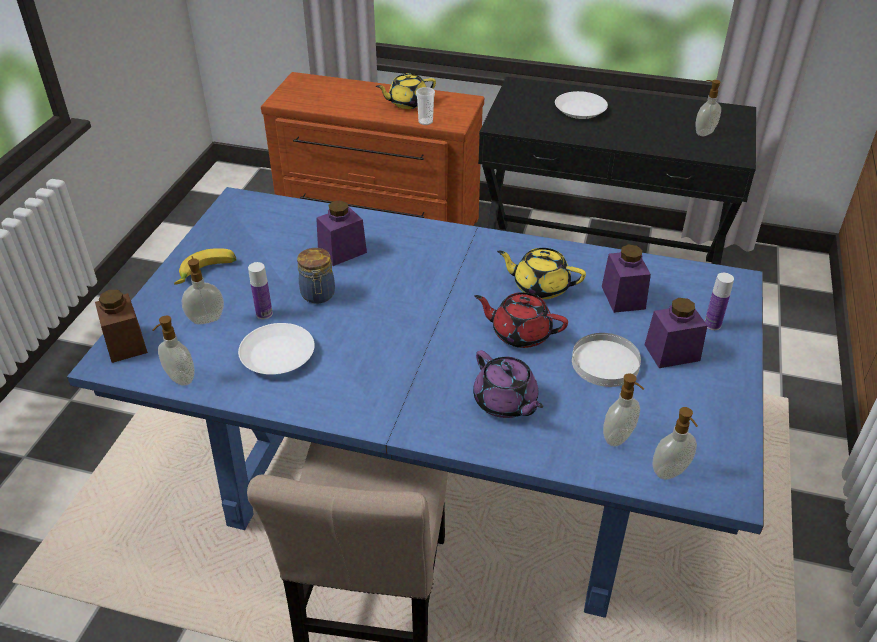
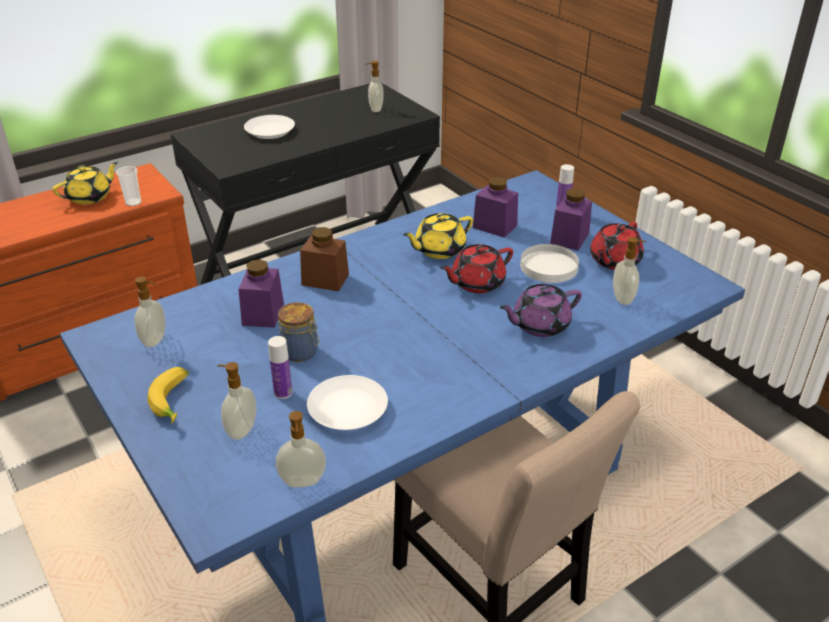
camera: 50 degrees left, 5 degrees down
(126, 344) = (203, 499): brown jar -> brown jar (325, 279)
(407, 103) = (90, 197): yellow teapot -> yellow teapot turned 150 degrees counterclockwise
(505, 402) = (539, 325): purple teapot -> purple teapot turned 150 degrees clockwise
(670, 472) = (673, 296): soap dispenser -> soap dispenser (155, 340)
(675, 401) = (614, 261): none -> red teapot

